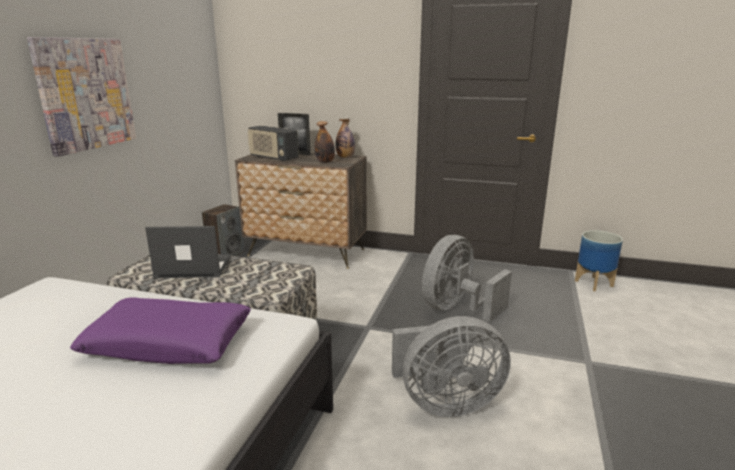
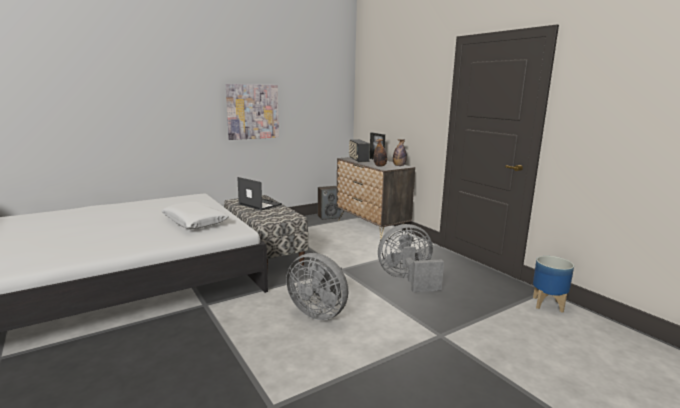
camera: 40 degrees right, 5 degrees down
(169, 343) = (195, 222): purple pillow -> white pillow

